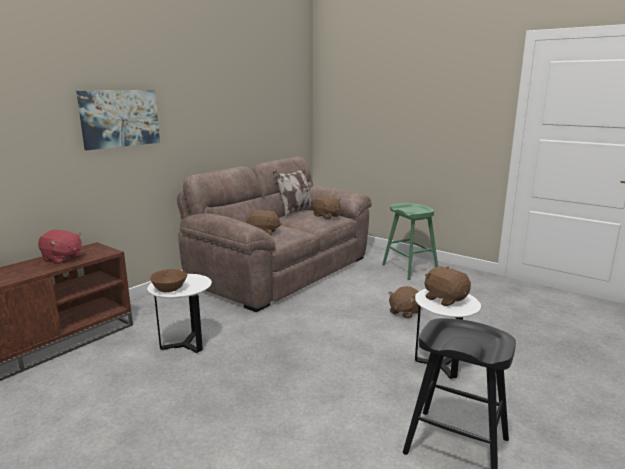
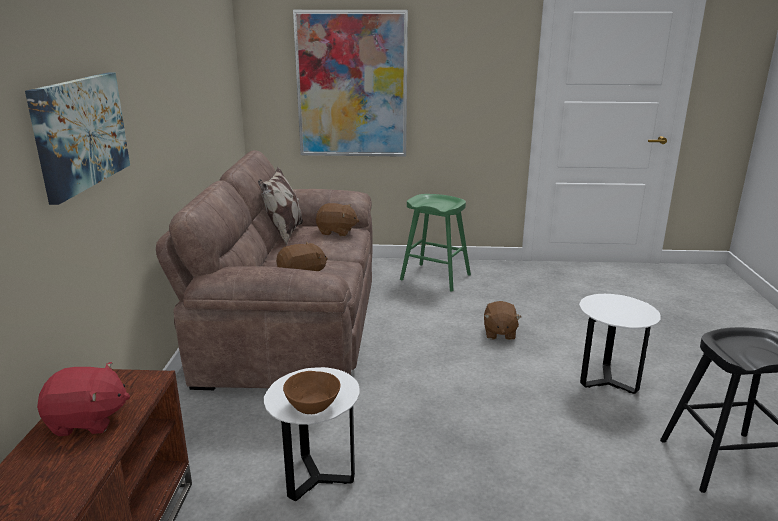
camera: 35 degrees left, 5 degrees up
(377, 118) = (352, 85): none -> picture
(445, 299) = (615, 308): brown plush toy -> none

